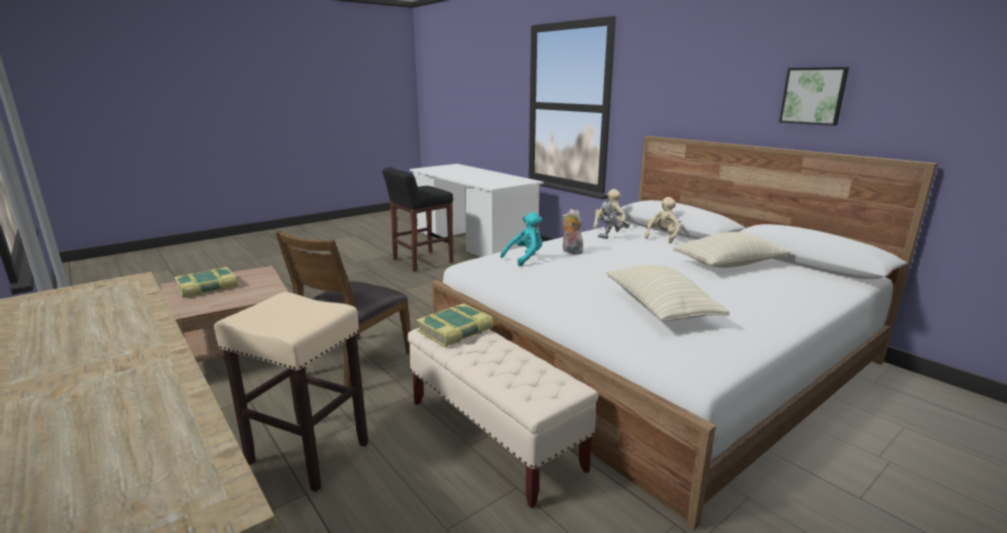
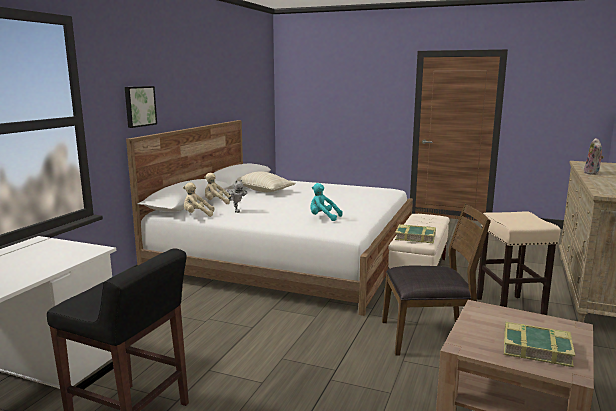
camera: 120 degrees left, 5 degrees down
(570, 252) = (286, 214): plush toy -> plush toy (592, 173)
(660, 308) = (349, 195): beige pillow -> none
(813, 96) = (202, 93): picture -> picture (139, 106)

